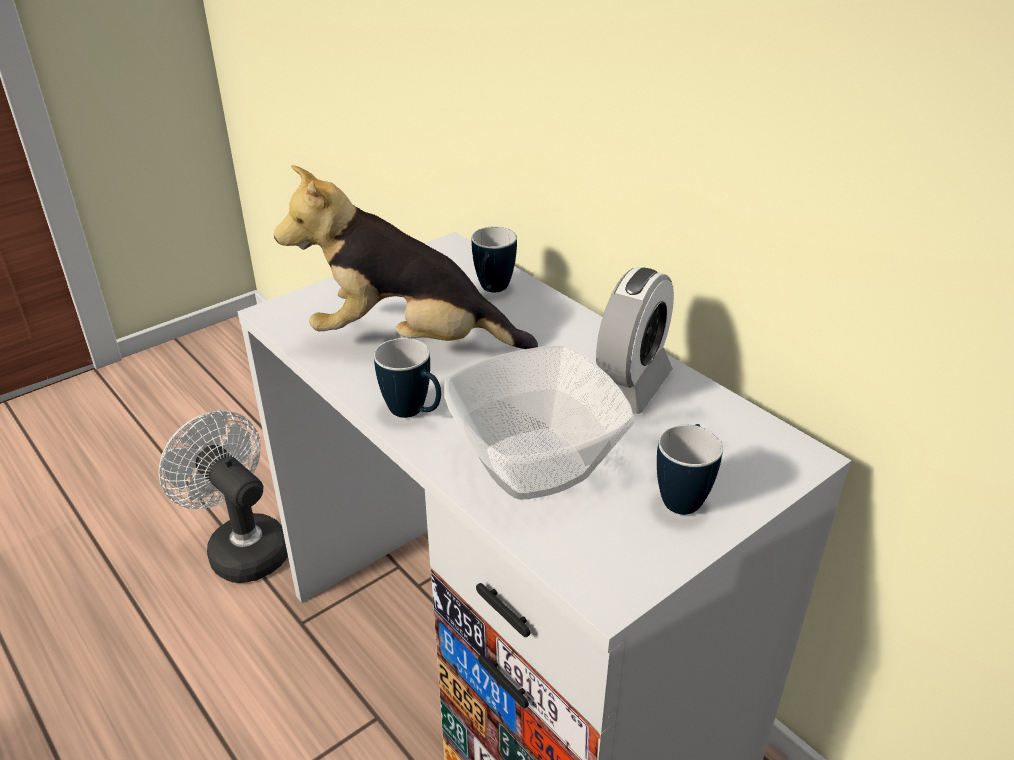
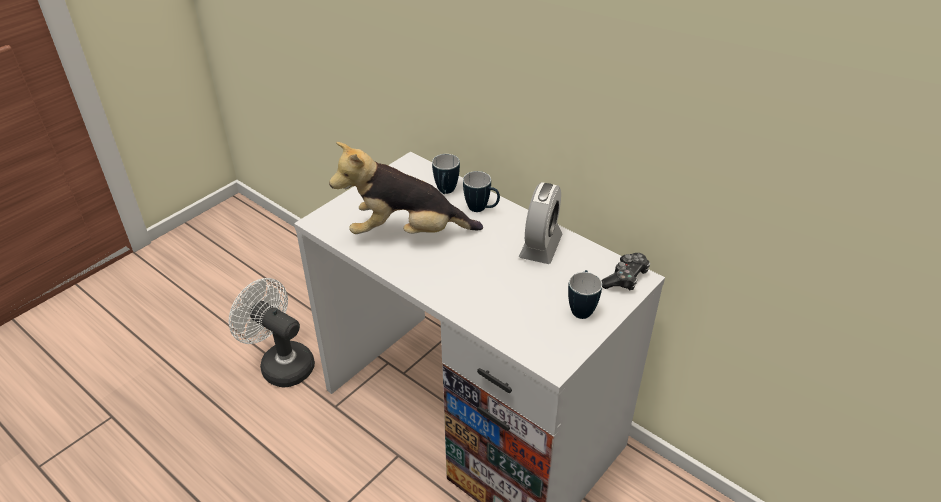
camera: 10 degrees left, 5 degrees up
(414, 413) = (424, 278): mug -> mug (481, 209)
(538, 465) = (501, 301): bowl -> none
(775, 453) = (625, 278): none -> game controller

